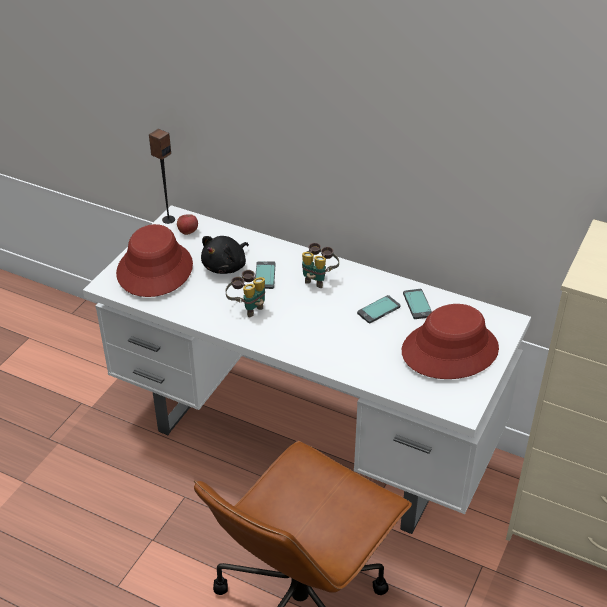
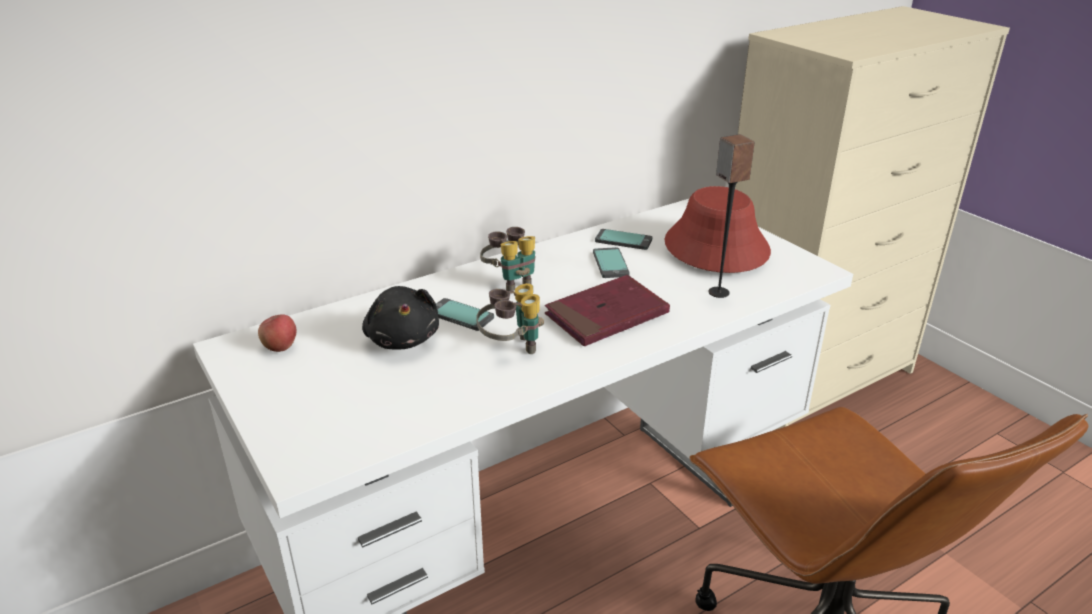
camera: 60 degrees left, 10 degrees down
(154, 269) = (327, 404): red hat -> none
(168, 219) = (224, 355): speaker -> speaker (718, 292)
(312, 330) = (606, 315): none -> red book

